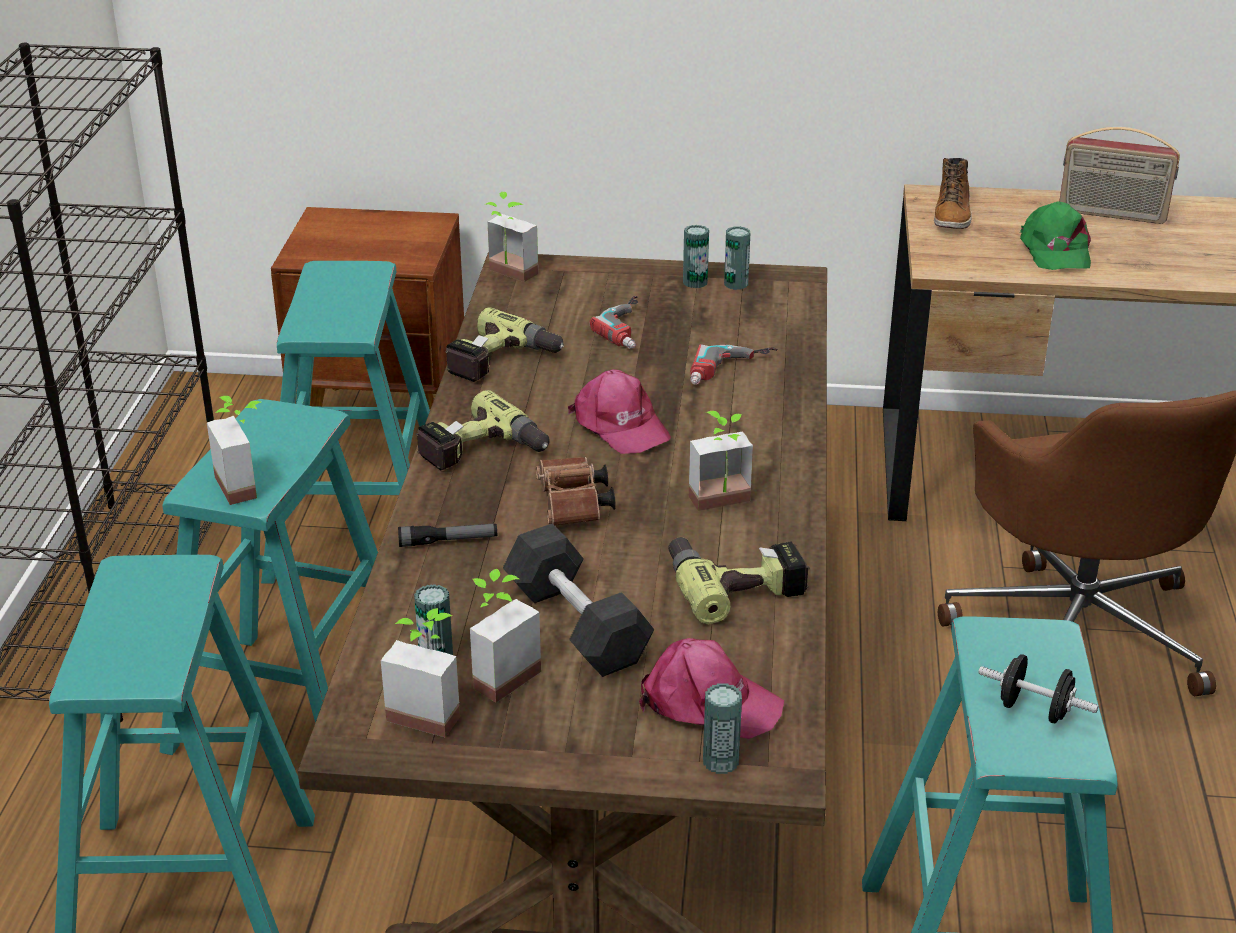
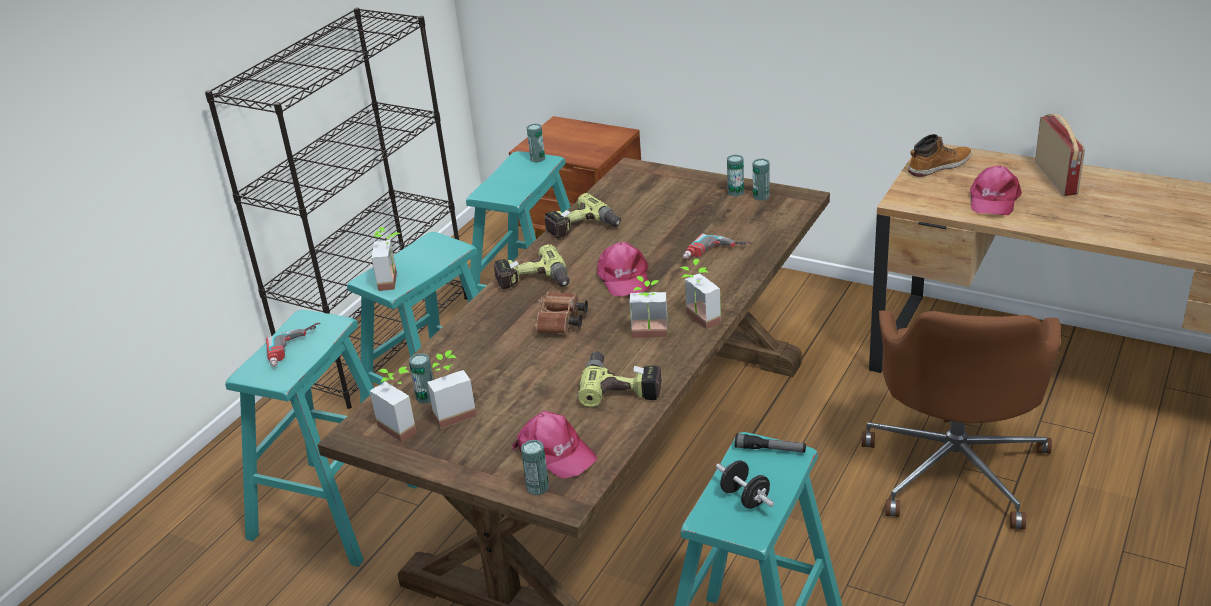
camera: 25 degrees right, 0 degrees up
(354, 268) = (537, 159): none -> can
(448, 541) = (478, 331): flashlight -> flashlight (770, 449)
(507, 275) = (624, 173): potted plant -> potted plant (697, 321)
(577, 625) = (514, 393): black dumbbell -> none
(633, 328) = (675, 217): power drill -> power drill (296, 349)
(952, 215) = (938, 166): boot -> boot turned 150 degrees counterclockwise
(1055, 250) = (993, 199): green cap -> pink cap
(1112, 214) = (1056, 178): radio -> radio turned 135 degrees counterclockwise

